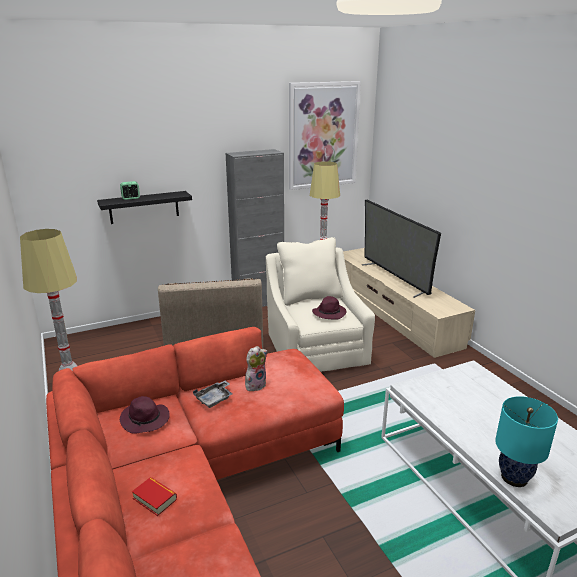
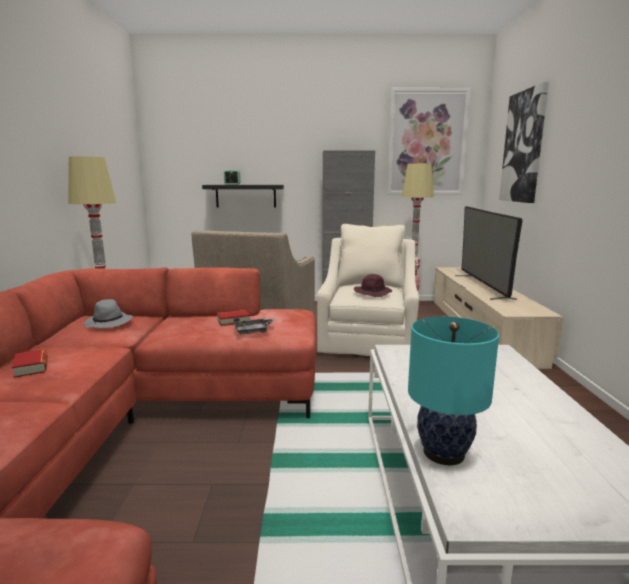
camera: 25 degrees right, 10 degrees down
(145, 420) = (109, 323): purple hat -> grey hat
(214, 399) = (184, 323): grey tray -> grey tray (253, 331)
(255, 384) = (233, 321): plush toy -> book
(423, 155) = (523, 147): none -> picture

